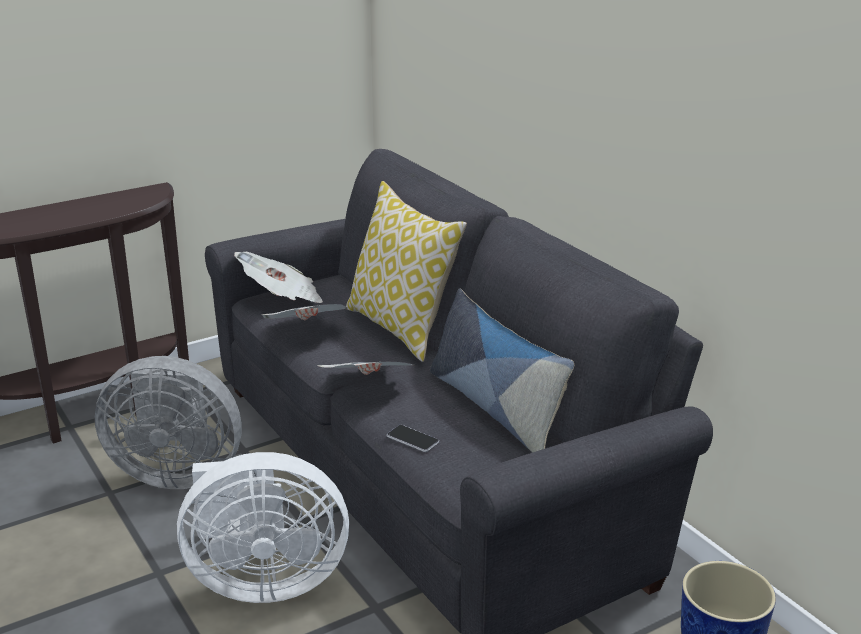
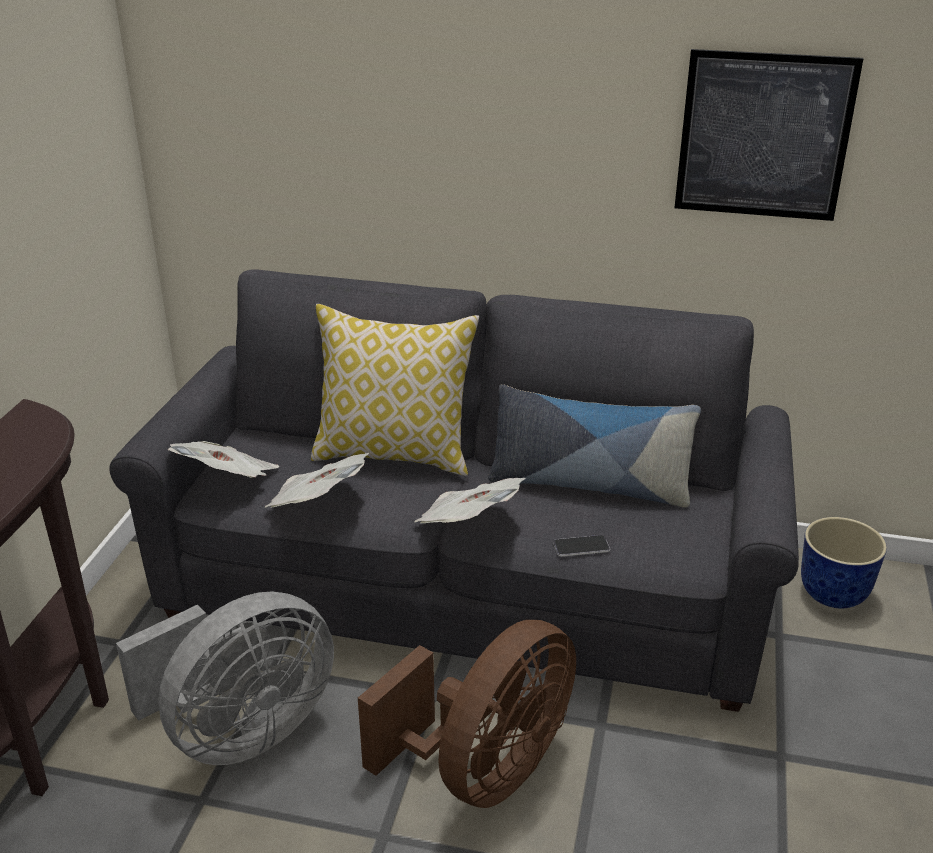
camera: 45 degrees left, 5 degrees up
(263, 581) = (484, 771): white fan -> brown fan
(728, 114) = (763, 136): none -> picture

